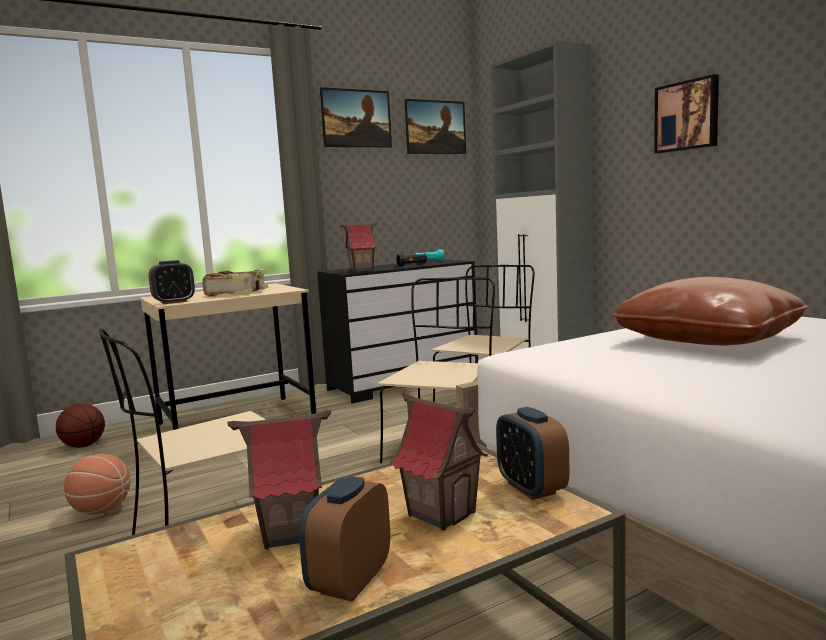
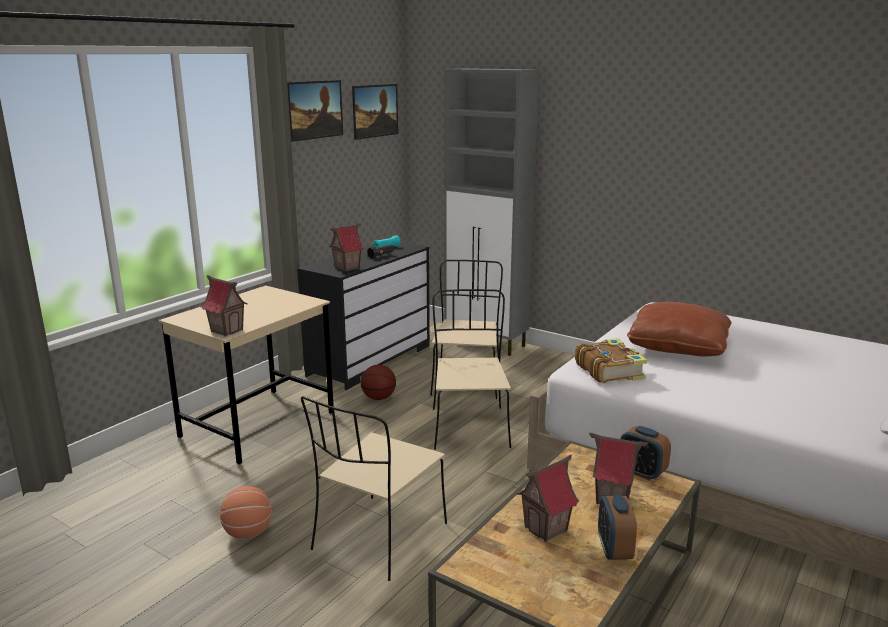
camera: 25 degrees left, 10 degrees up
(83, 446) = (129, 473): basketball -> basketball (378, 398)
(174, 302) = (227, 330): alarm clock -> toy house
(238, 292) = (263, 308): book -> book (609, 370)
(687, 116) = (622, 149): picture -> none

